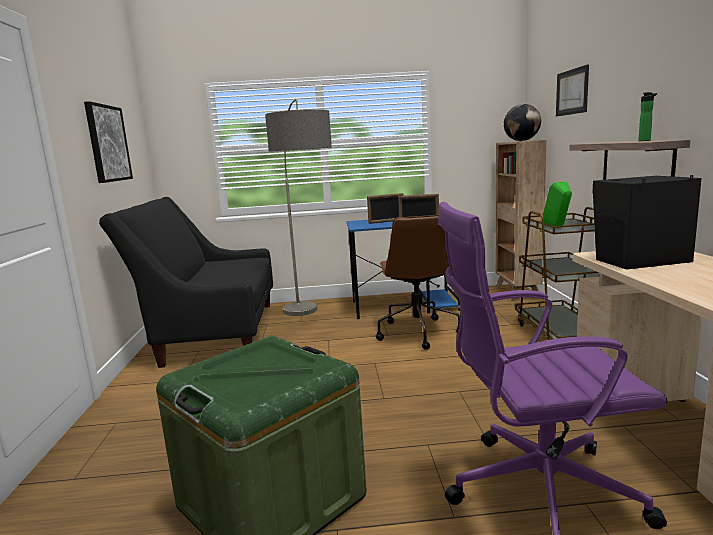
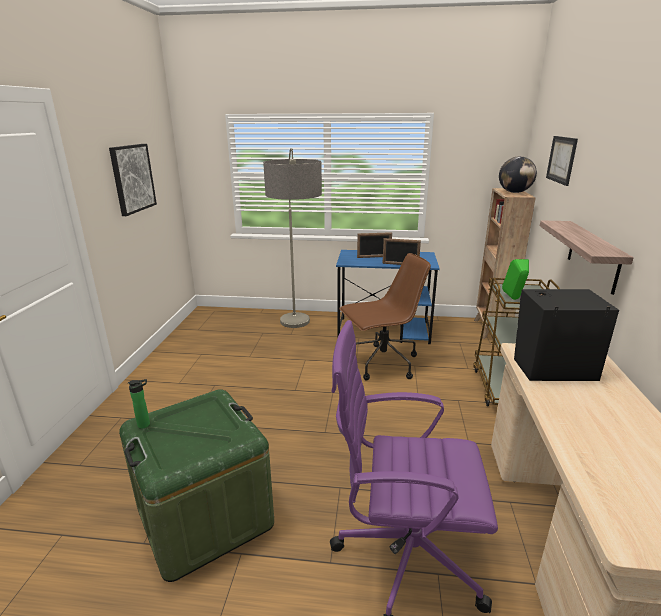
camera: 10 degrees right, 10 degrees up
(212, 333) = (217, 336): black sofa -> none
(417, 332) = (381, 364): brown office chair -> brown office chair turned 120 degrees counterclockwise
(645, 141) = (597, 244): bottle -> bottle (146, 424)

